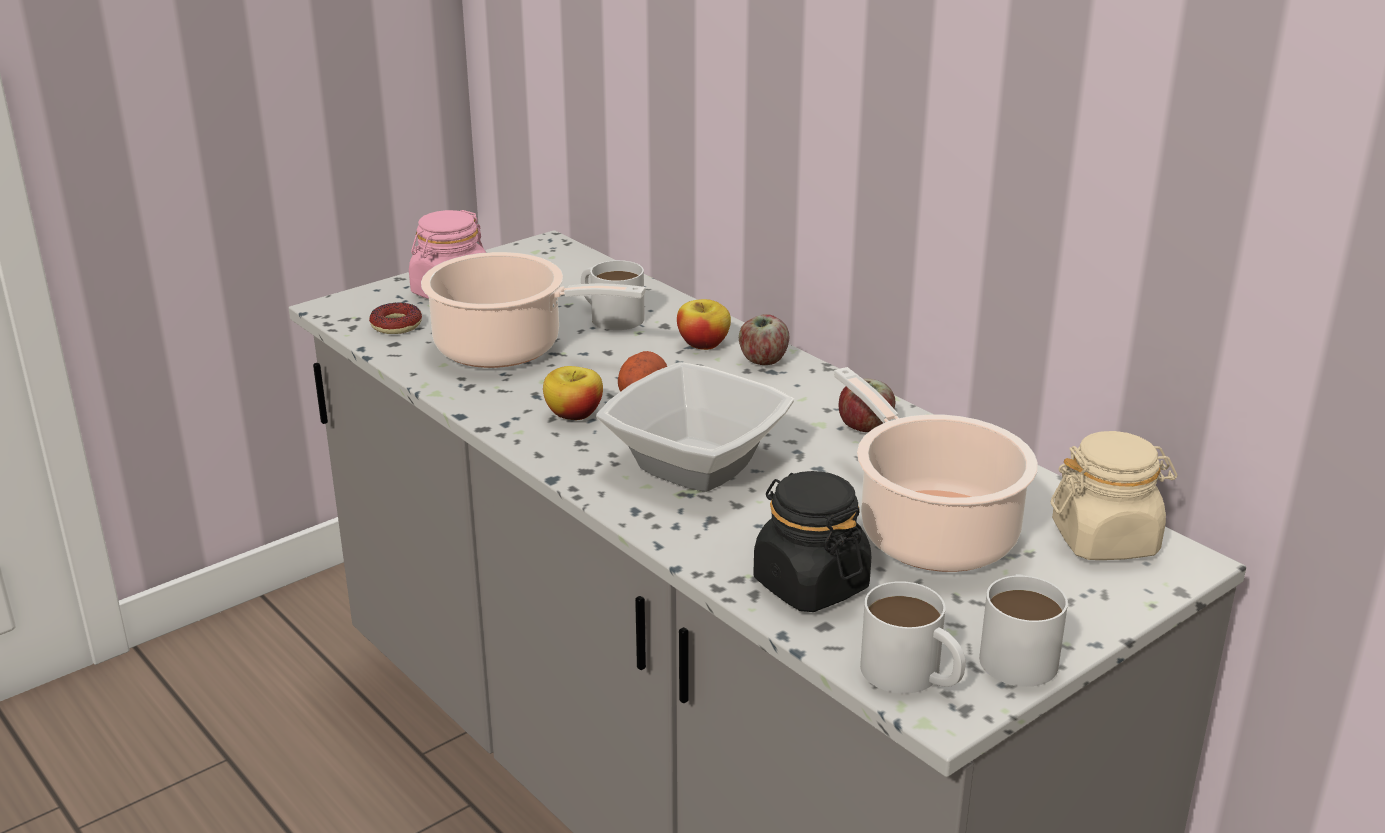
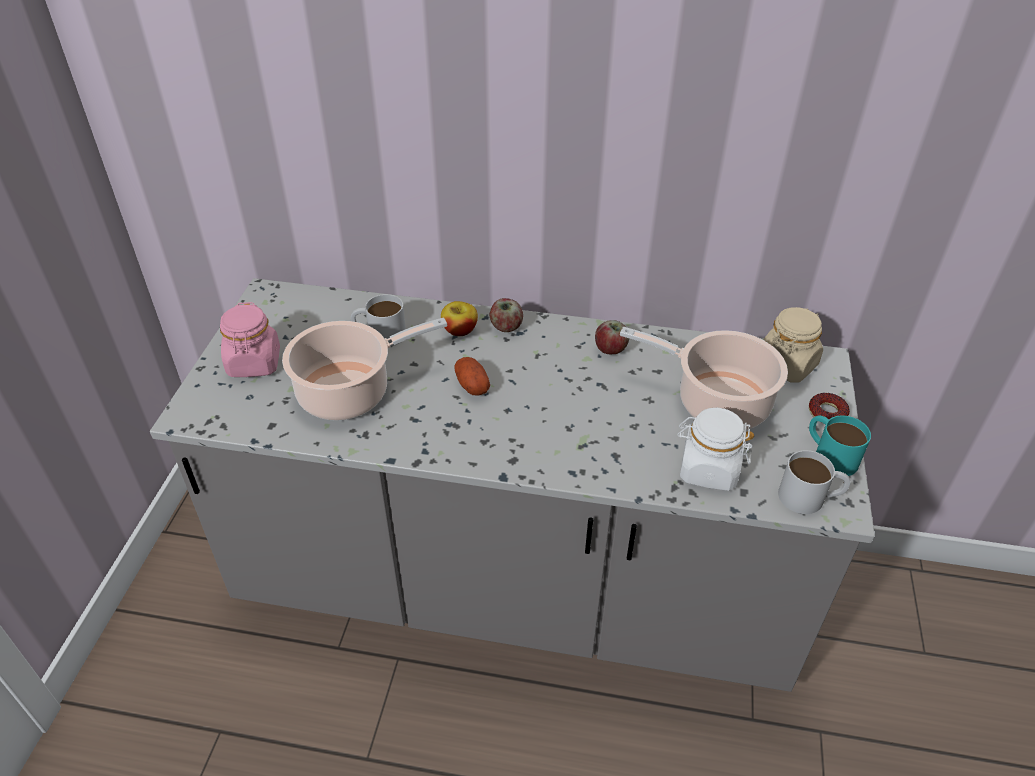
camera: 40 degrees left, 15 degrees up
(396, 325) = (252, 409): donut -> donut (827, 413)
(574, 414) = (455, 422): apple -> none
(695, 465) = (562, 422): bowl -> none
(810, 584) = (708, 470): black jar -> white jar
(1017, 651) = (829, 454): white mug -> turquoise mug

